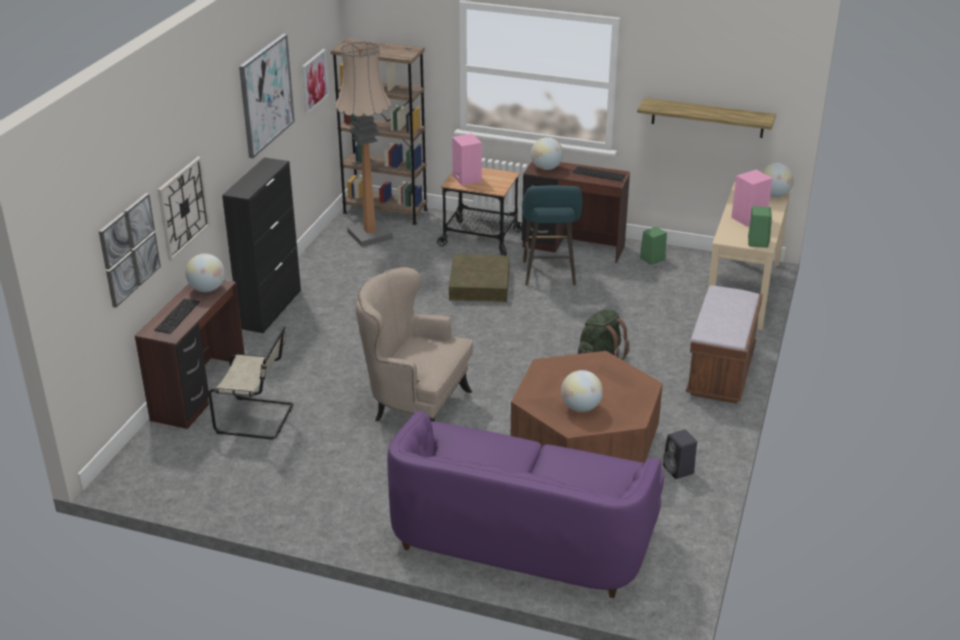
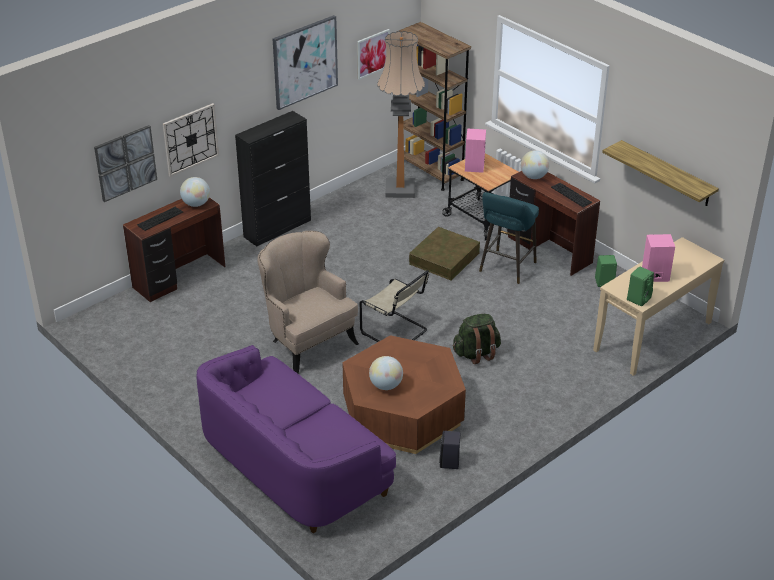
camera: 30 degrees right, 5 degrees up
(258, 419) = (199, 311): beige chair -> beige chair (396, 332)
(721, 372) = (561, 398): brown bench -> none
(774, 195) = (703, 260): globe -> none

